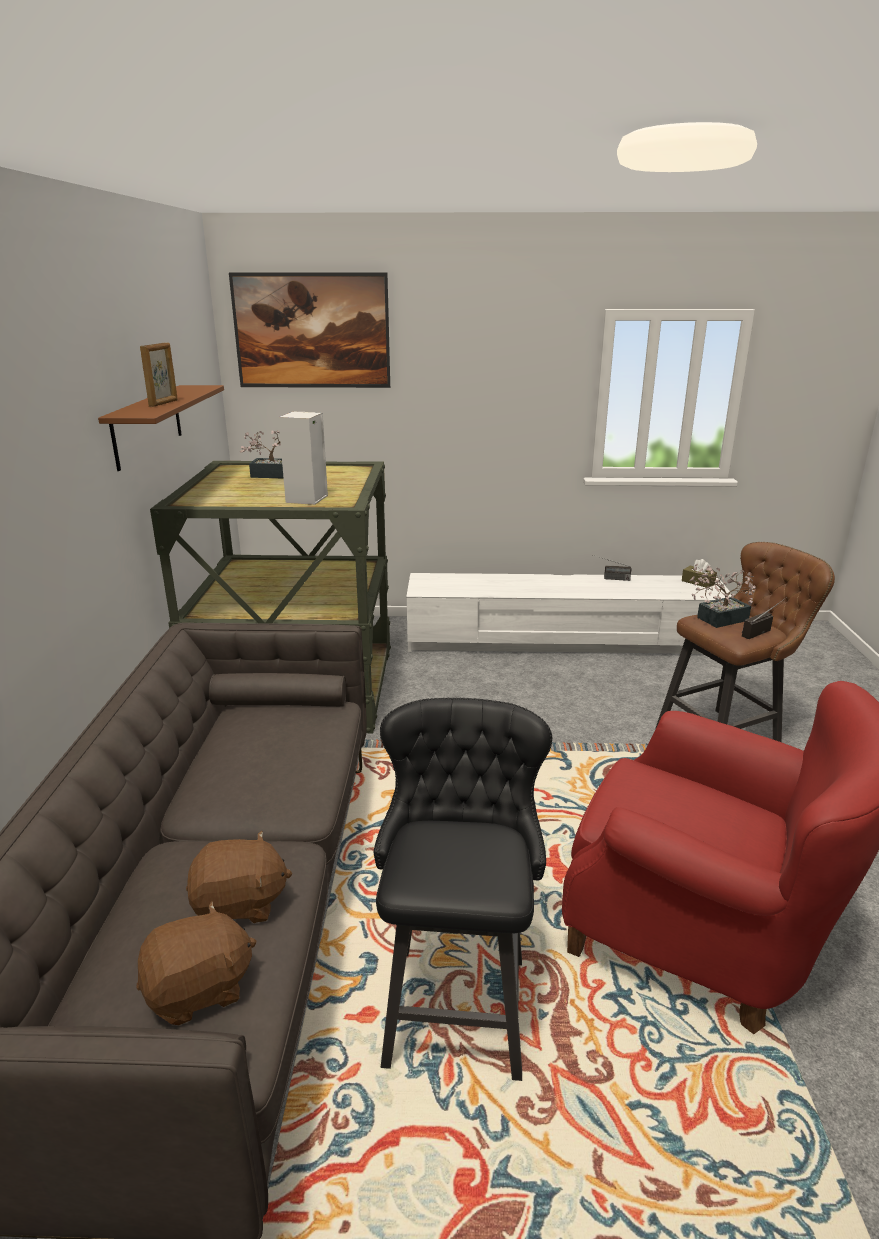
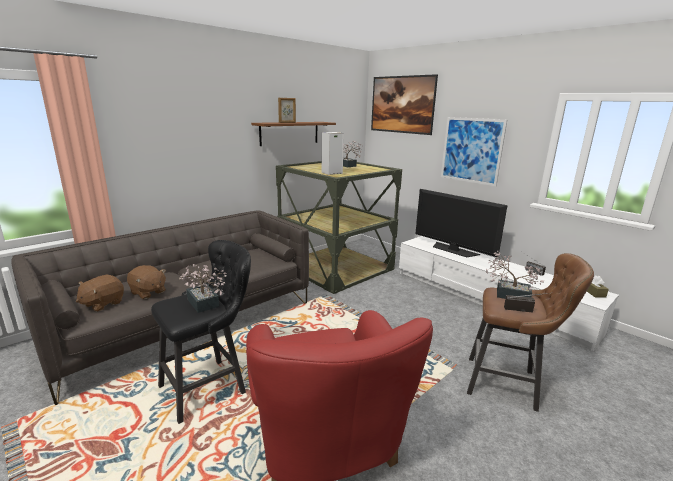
camera: 45 degrees right, 5 degrees down
(199, 990) = (102, 304): brown plush toy -> brown plush toy turned 105 degrees clockwise
(474, 408) = (471, 150): none -> picture
(476, 841) = (204, 305): none -> potted plant
(490, 582) = (453, 250): none -> television

